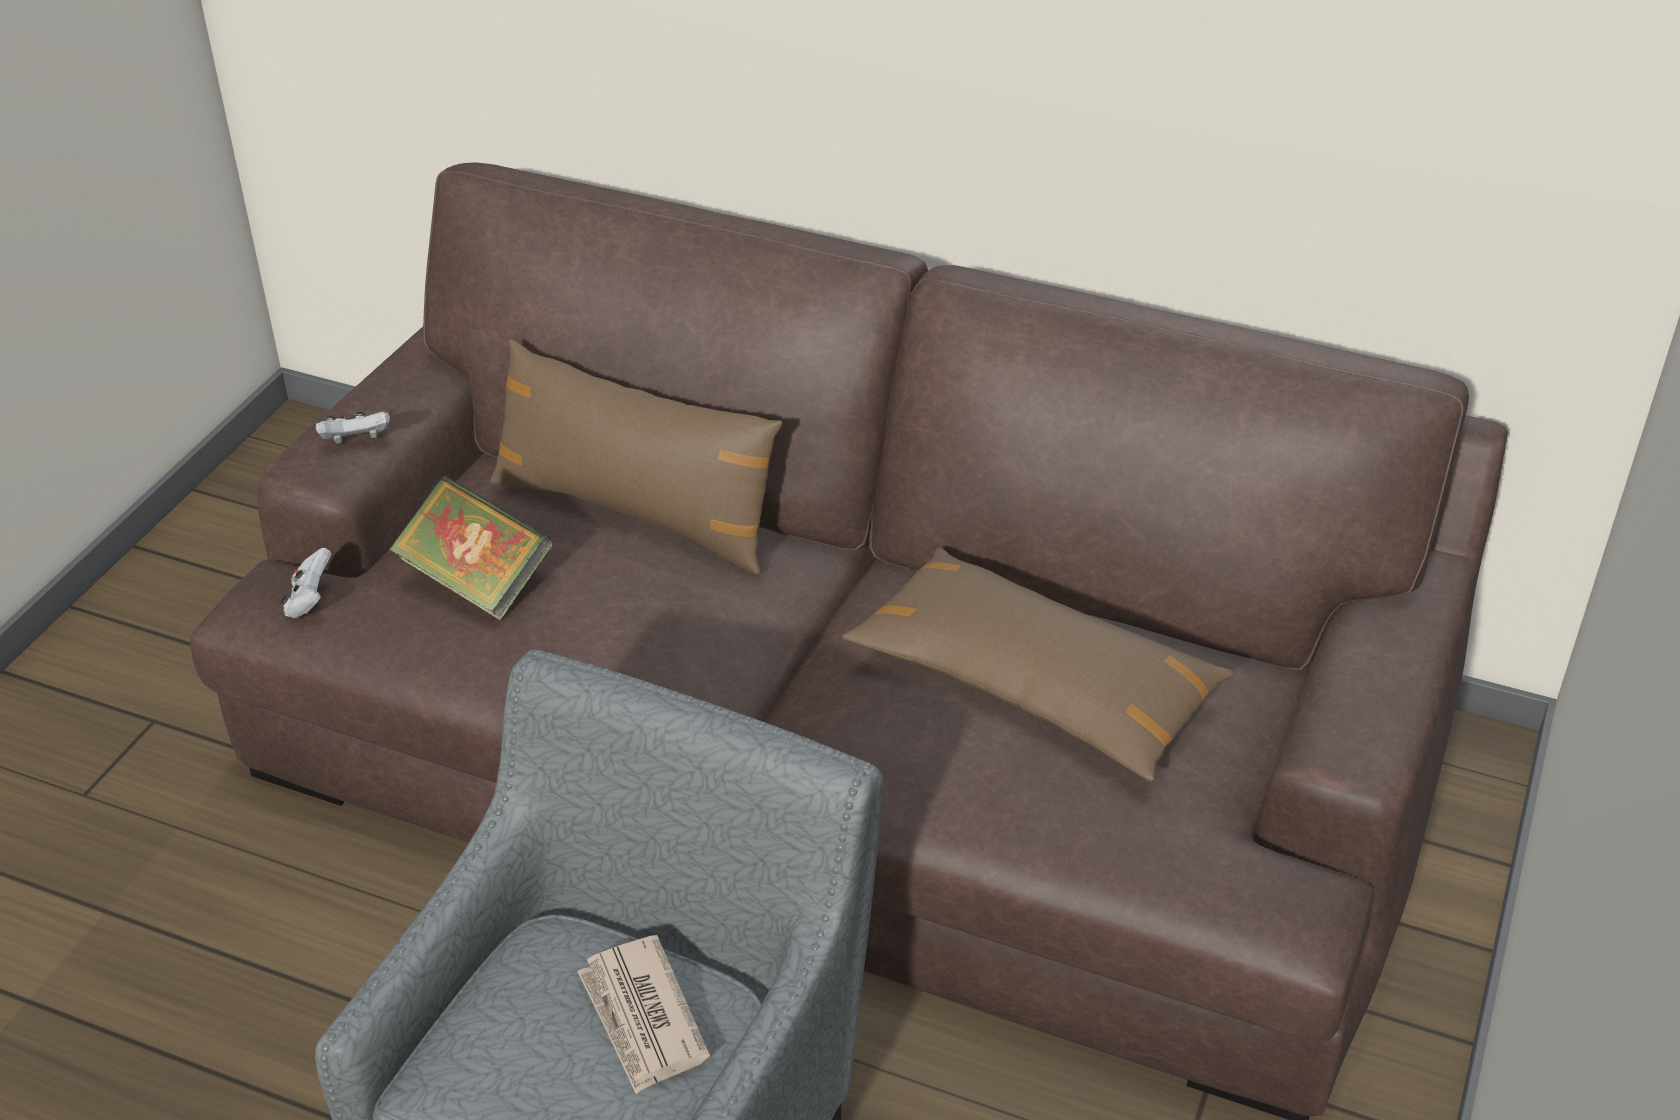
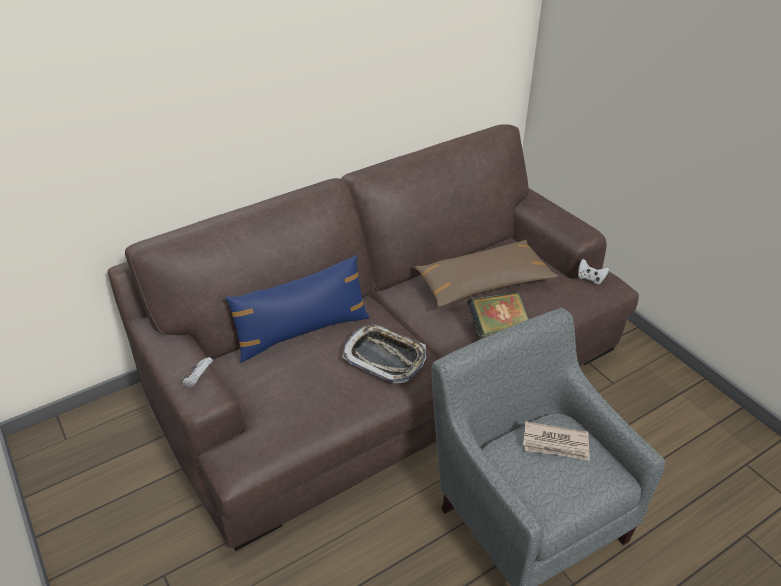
camera: 55 degrees left, 0 degrees up
(310, 601) = (258, 445): white game controller -> white game controller (590, 278)
(476, 581) = (302, 388): book -> book (497, 328)
(636, 512) = (302, 332): brown pillow -> blue pillow
(651, 644) = (385, 357): none -> tray

